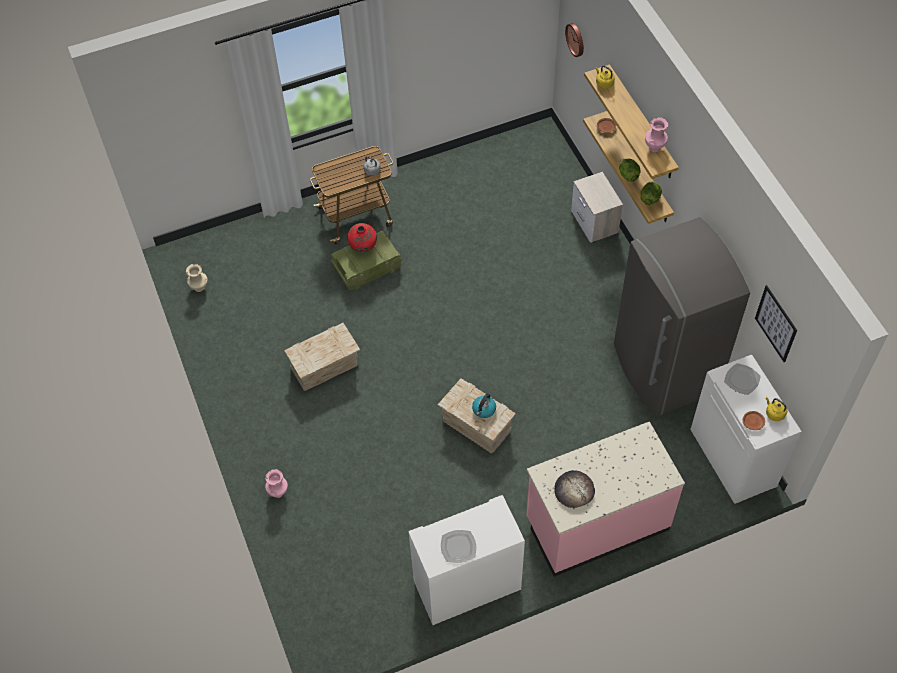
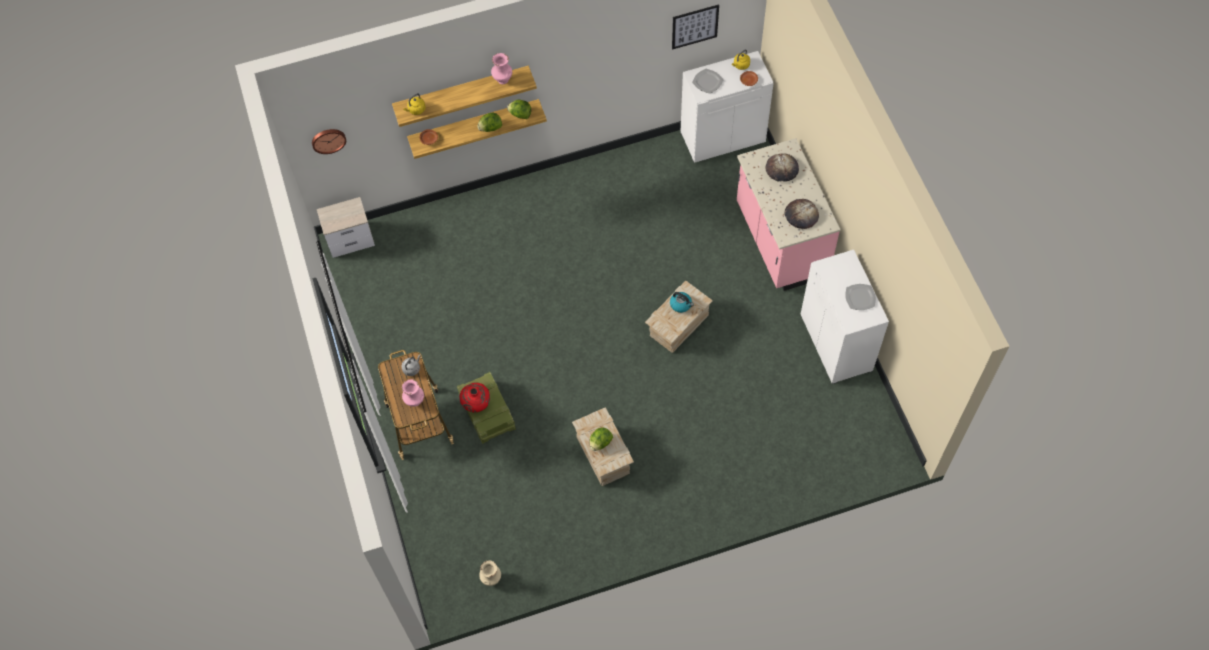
camera: 85 degrees left, 5 degrees up
(278, 492) = (739, 497): pink vase -> pink vase (414, 401)
(320, 348) = (600, 443): none -> lettuce
(594, 223) = (461, 210): nightstand -> nightstand (351, 239)
(636, 468) = (782, 169): none -> bread
(664, 369) = (631, 174): grey fridge -> none

